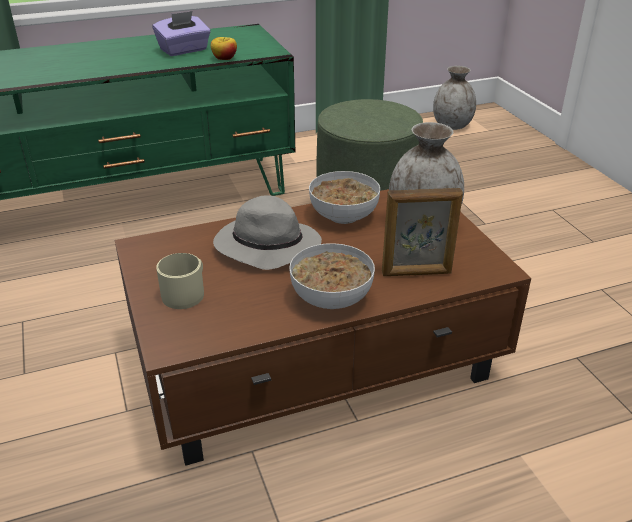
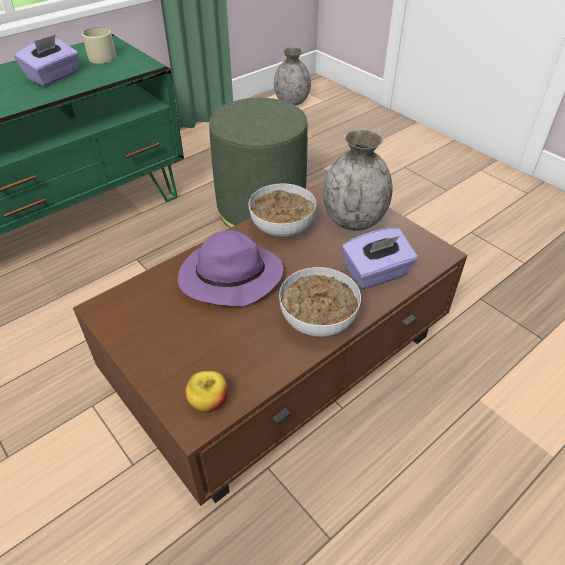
camera: 20 degrees left, 10 degrees up
(186, 293) = (180, 351): beige mug -> beige mug (104, 56)
(224, 58) = (103, 81): apple -> apple (208, 401)
(265, 247) = (229, 278): grey hat -> purple hat
(417, 273) = (376, 273): picture frame -> purple tissue box

